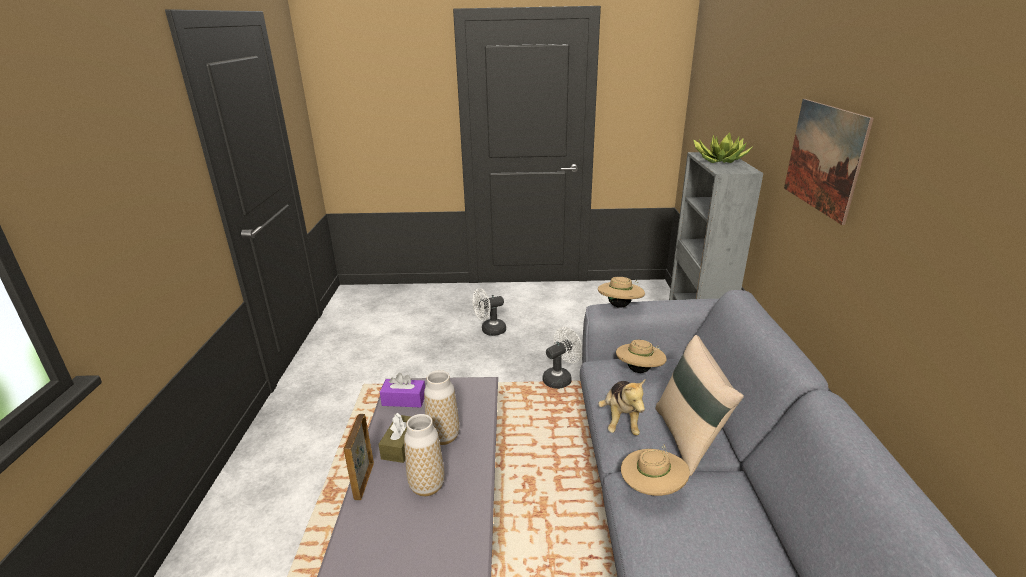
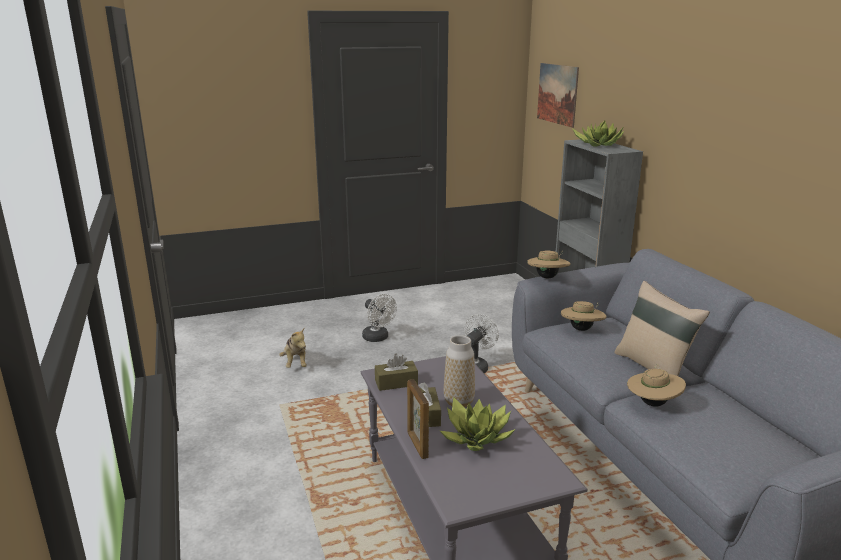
camera: 20 degrees left, 5 degrees down
(404, 400) = (396, 383): purple tissue box -> brown tissue box
(427, 486) = (477, 437): vase -> potted plant
(489, 331) = (378, 338): white fan -> white fan turned 90 degrees counterclockwise
(620, 420) = (594, 365): plush toy -> plush toy (295, 363)
(824, 158) = (706, 131): picture -> picture (557, 94)

